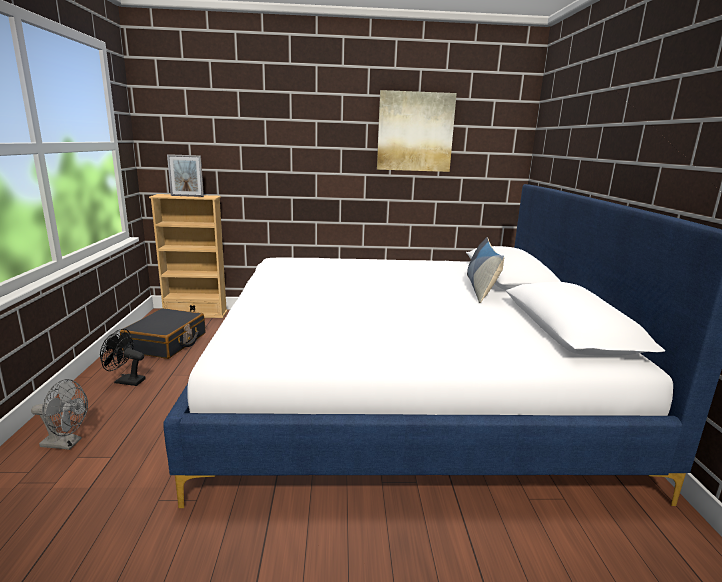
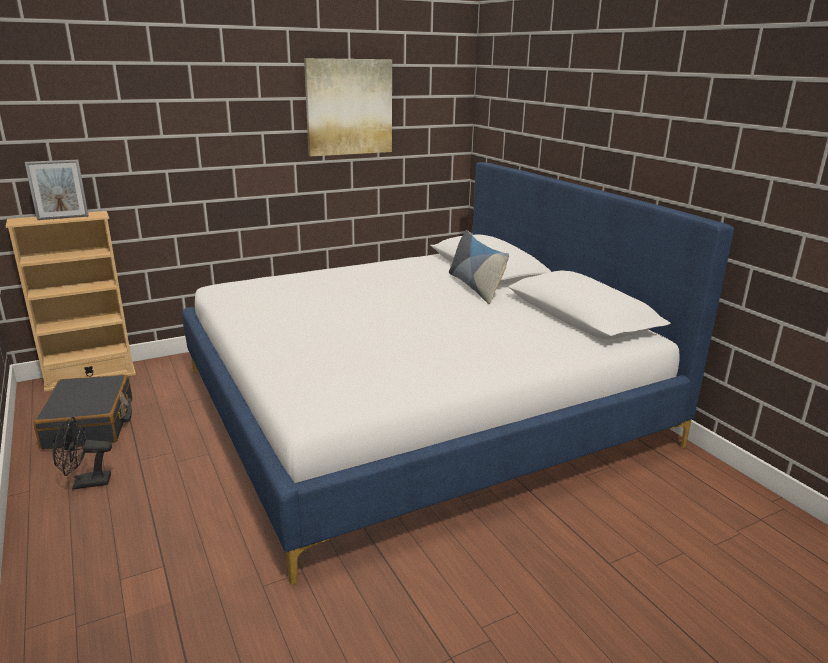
camera: 25 degrees left, 5 degrees up
(67, 443) = (89, 570): grey fan -> none

